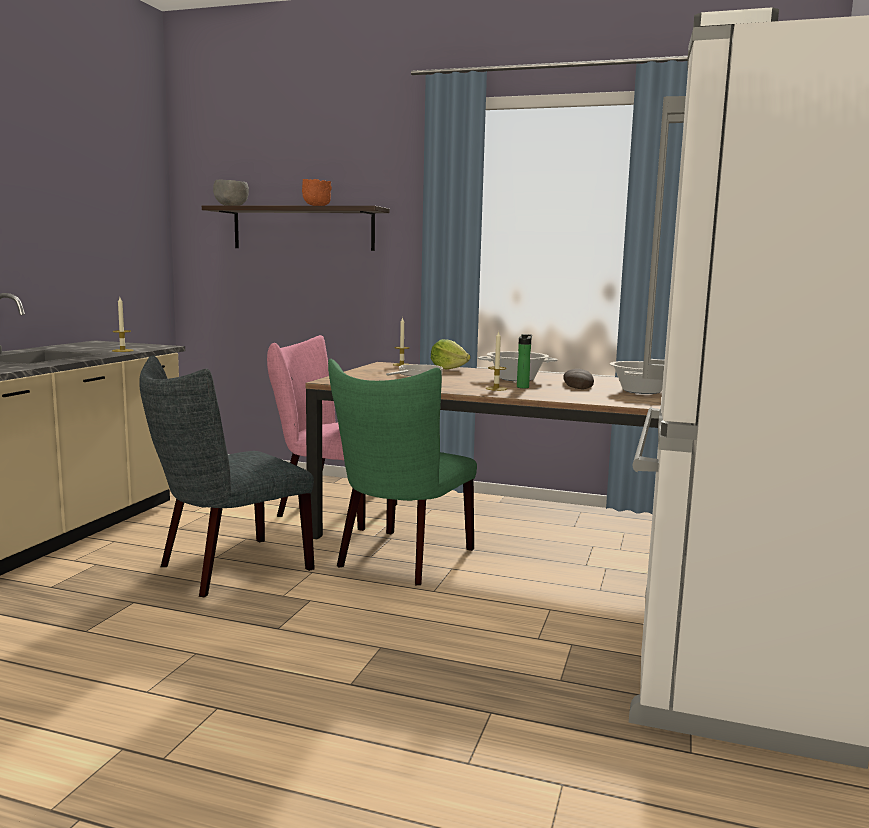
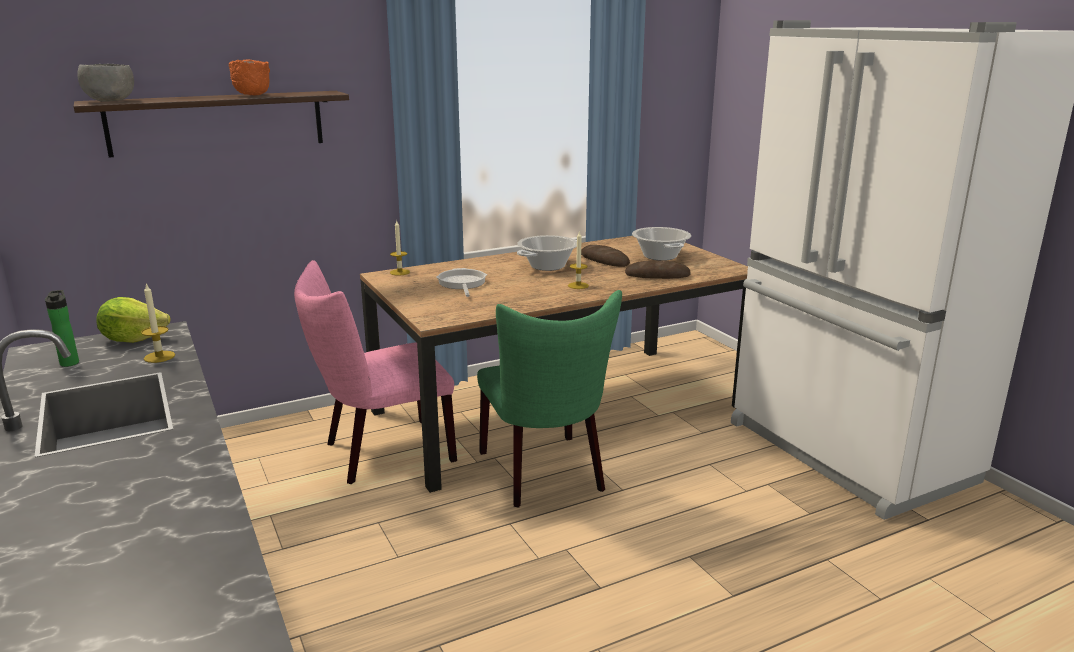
camera: 45 degrees left, 10 degrees up
(226, 569) = (437, 562): grey chair -> none
(448, 368) = (454, 266): lettuce -> lettuce (133, 339)
(523, 387) = (586, 276): bottle -> bottle (70, 362)
(589, 397) = (657, 275): none -> bread

